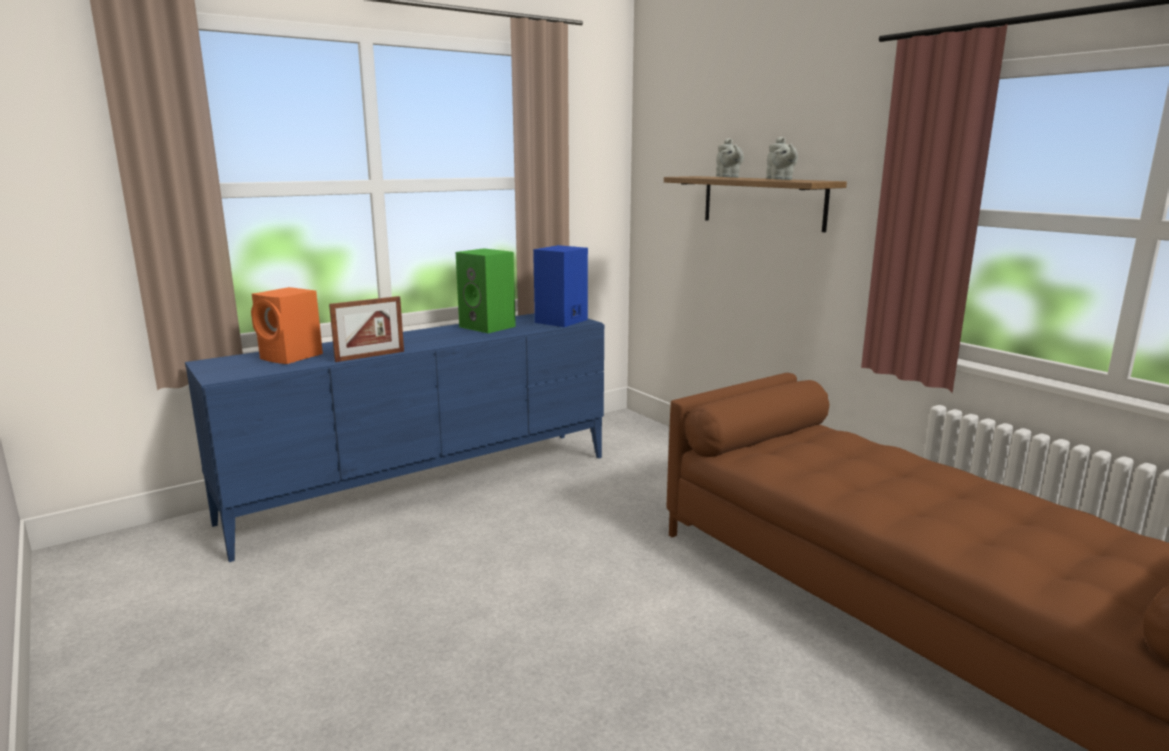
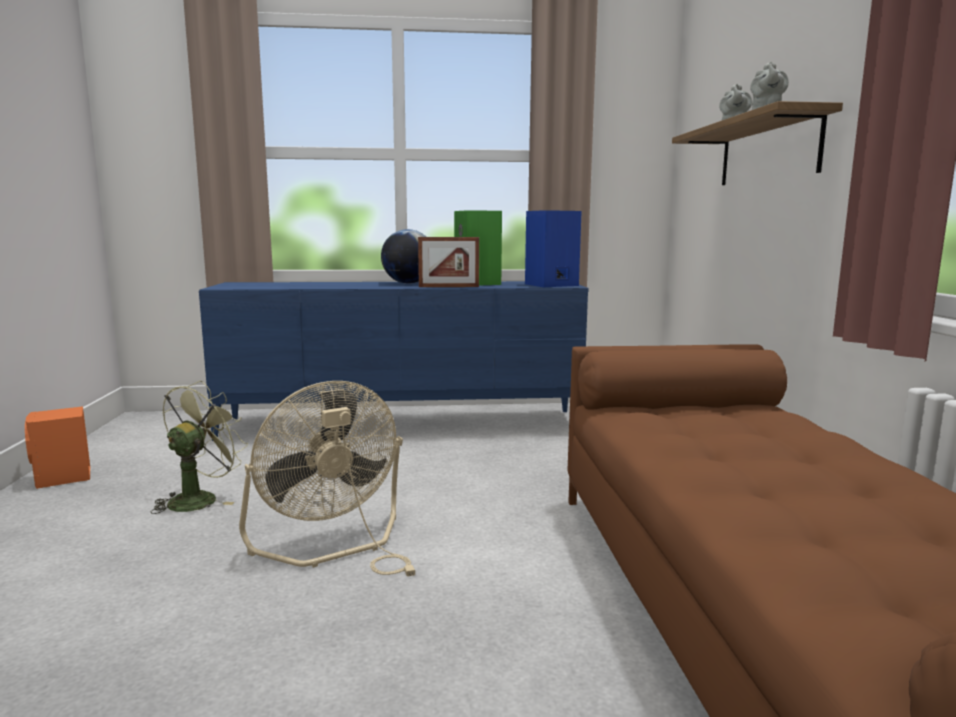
camera: 30 degrees right, 5 degrees down
(292, 357) = (291, 284): orange speaker -> orange speaker (63, 478)
(324, 636) = (200, 498): none -> green fan
(370, 356) = (342, 288): picture frame -> picture frame (448, 287)
(418, 336) = (408, 283): none -> globe
(540, 638) = (342, 546): none -> beige fan

